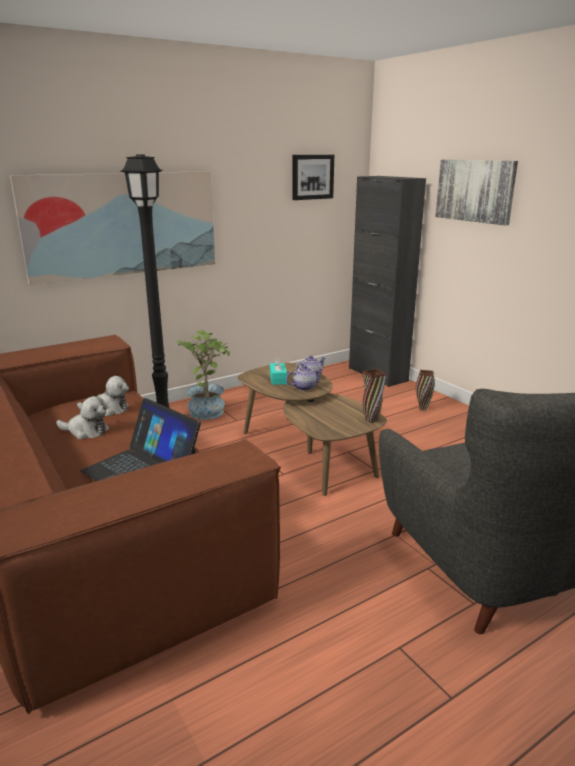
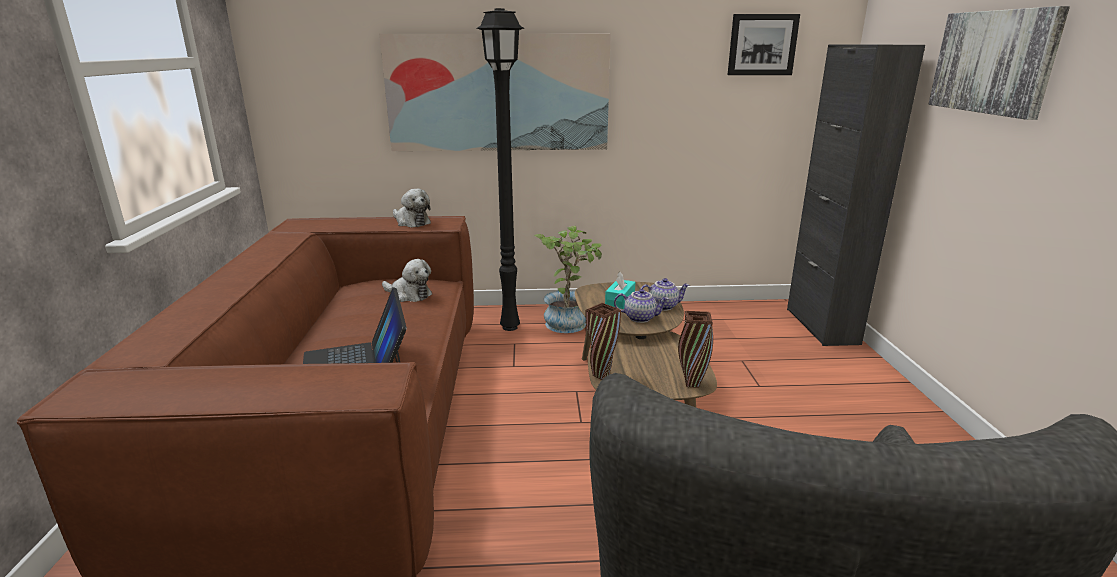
camera: 30 degrees right, 0 degrees up
(86, 431) = (363, 312): plush toy -> plush toy (411, 222)
(422, 409) = (850, 389): brown vase -> brown vase (601, 375)

